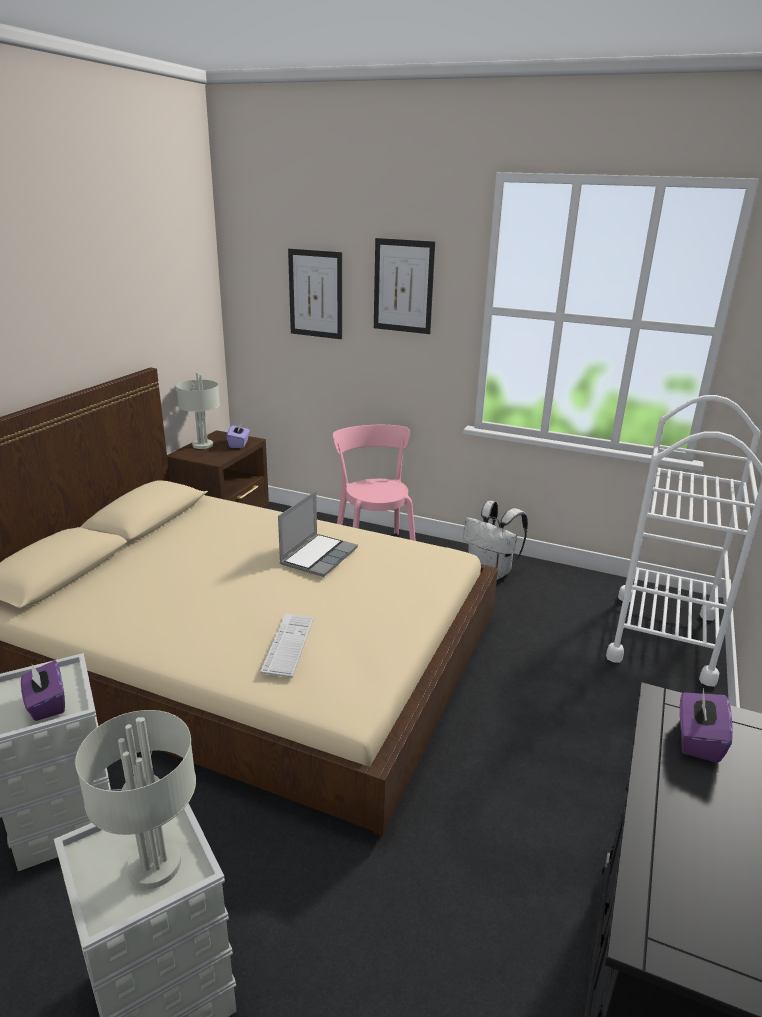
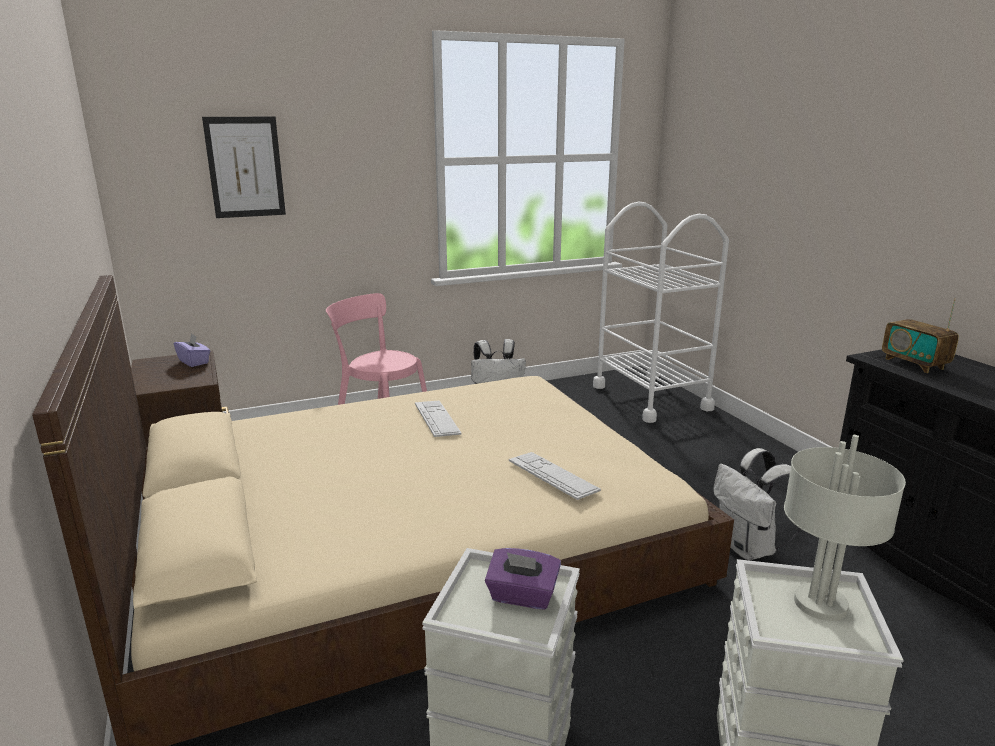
camera: 45 degrees left, 5 degrees down
(202, 445) = (150, 375): grey table lamp -> none
(318, 556) = (437, 419): laptop -> keyboard
(403, 286) = (351, 147): picture -> none
(471, 834) = (749, 548): none -> white backpack
(698, 740) = (914, 364): purple tissue box -> radio

